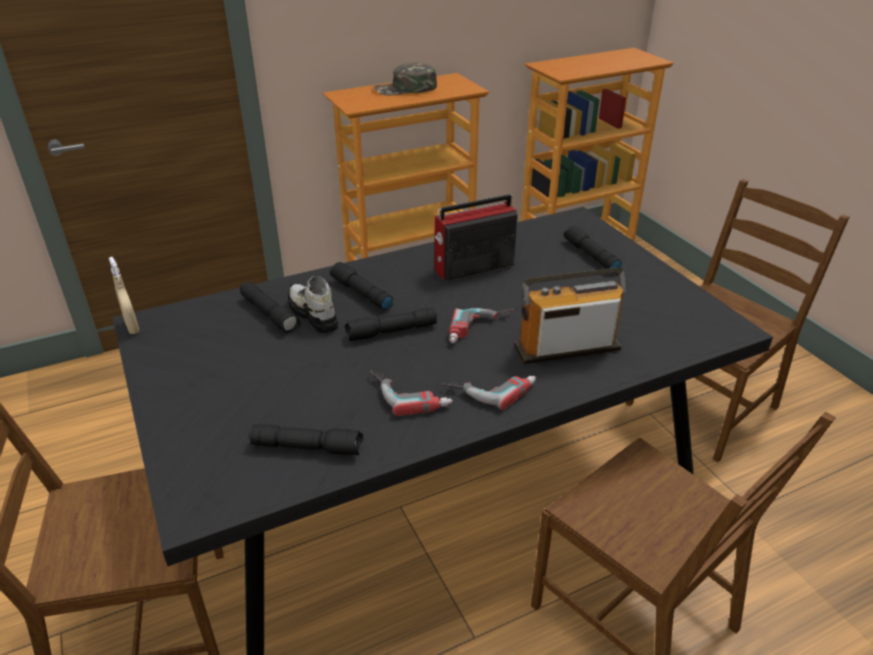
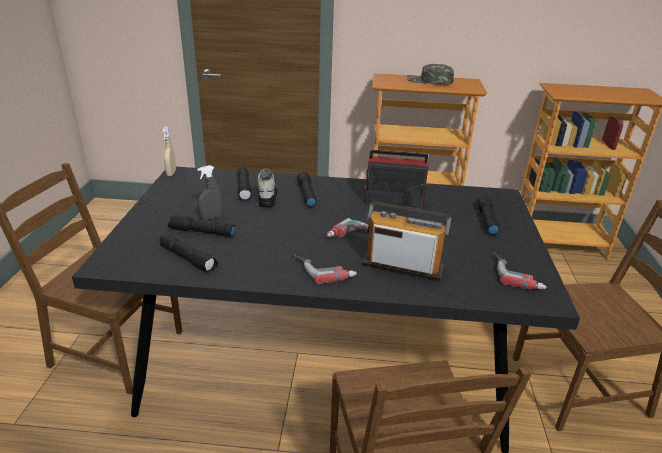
camera: 30 degrees right, 5 degrees down
(270, 374) = (211, 217): none -> grey spray bottle
(391, 332) = (300, 219): black flashlight -> black flashlight (201, 232)
(410, 393) = (274, 254): power drill -> power drill (517, 274)

